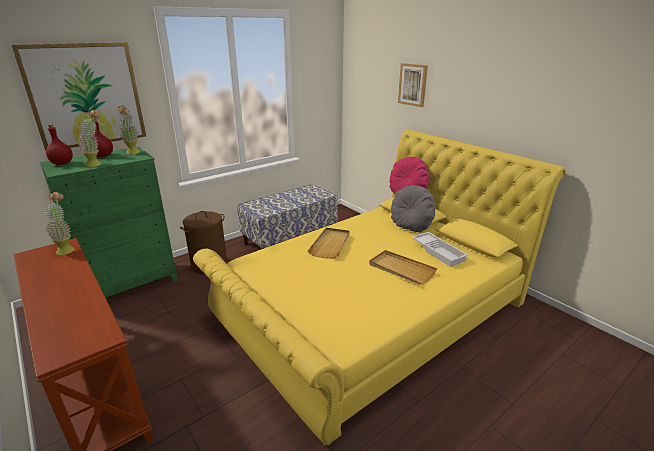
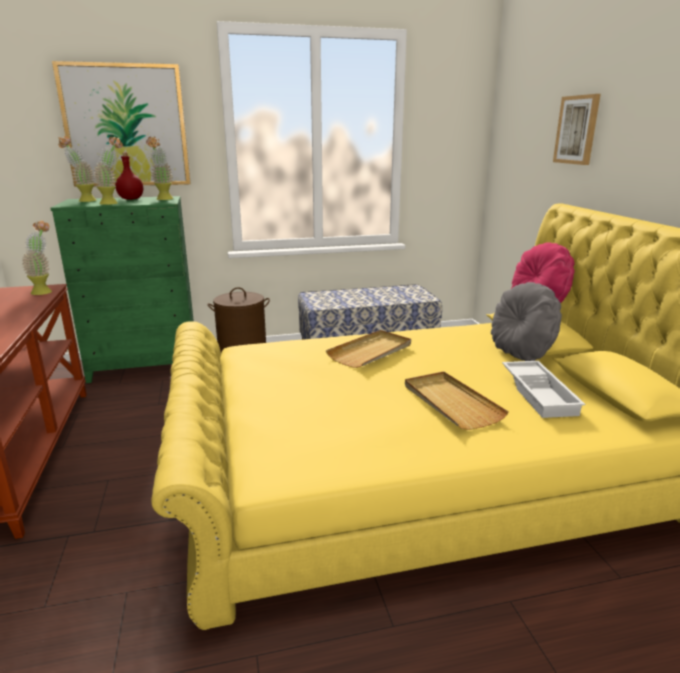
camera: 25 degrees right, 5 degrees down
(62, 163) = (83, 201): red bottle -> potted plant

